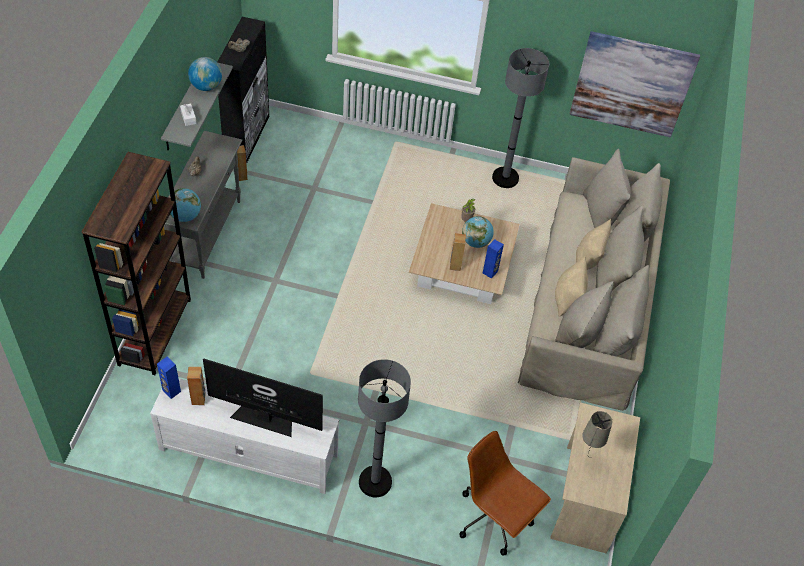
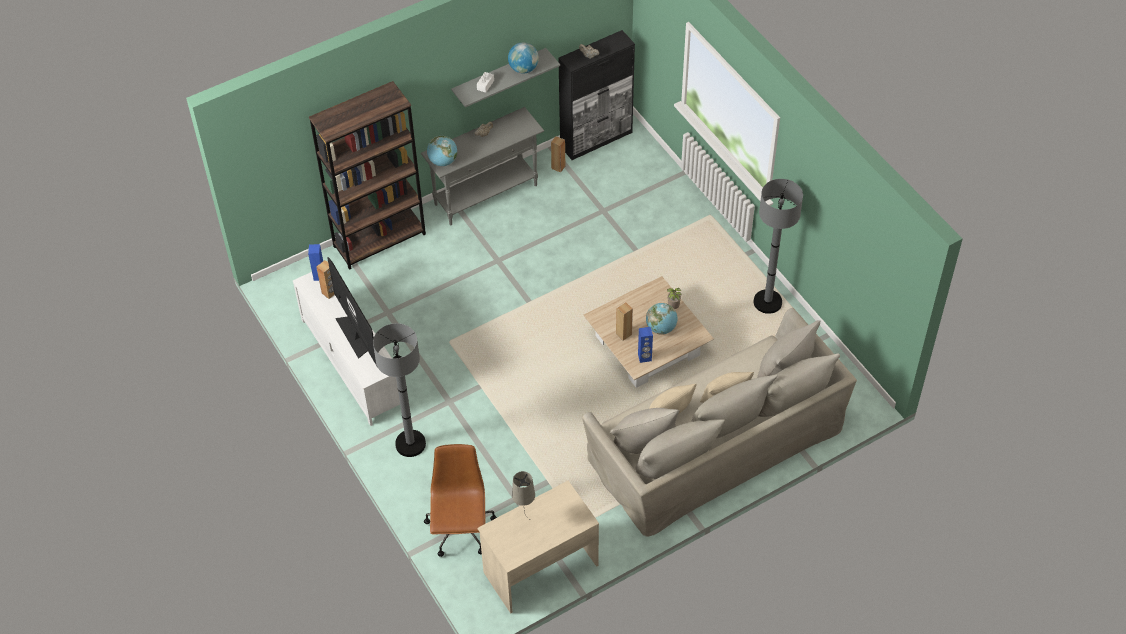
camera: 50 degrees right, 0 degrees up
(632, 84) = (869, 270): picture -> none

